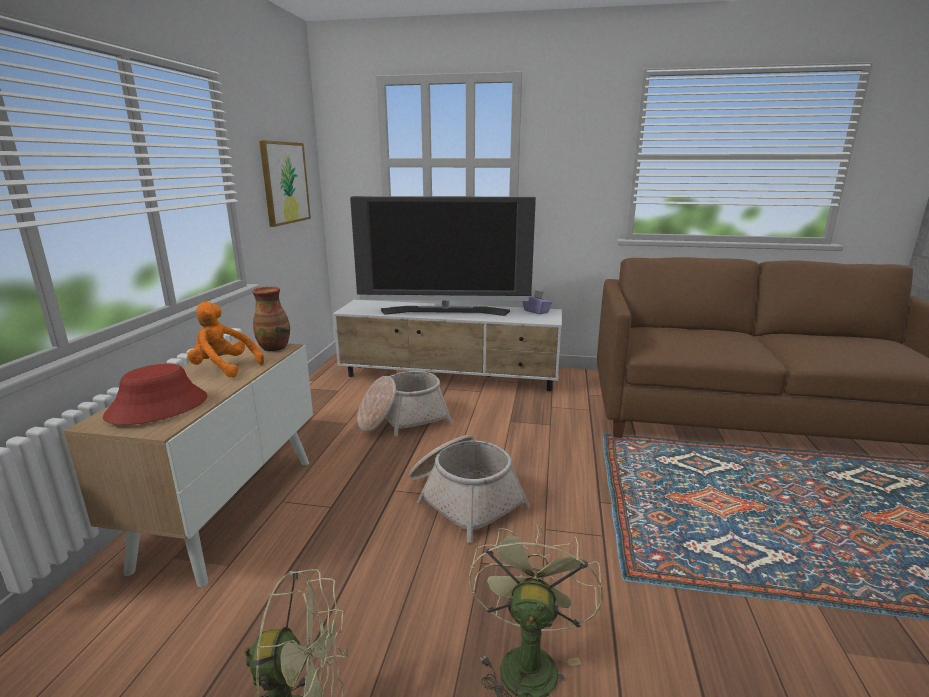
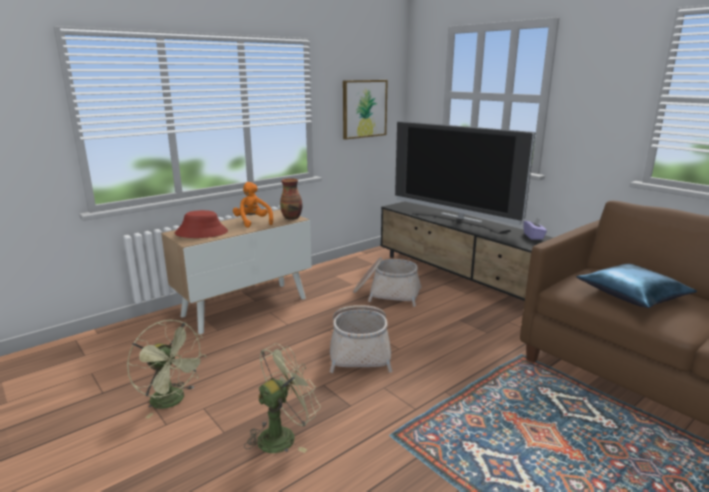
camera: 40 degrees right, 0 degrees up
(450, 378) = (457, 277): white tv stand -> black tv stand
(703, 341) = (633, 295): none -> blue pillow

